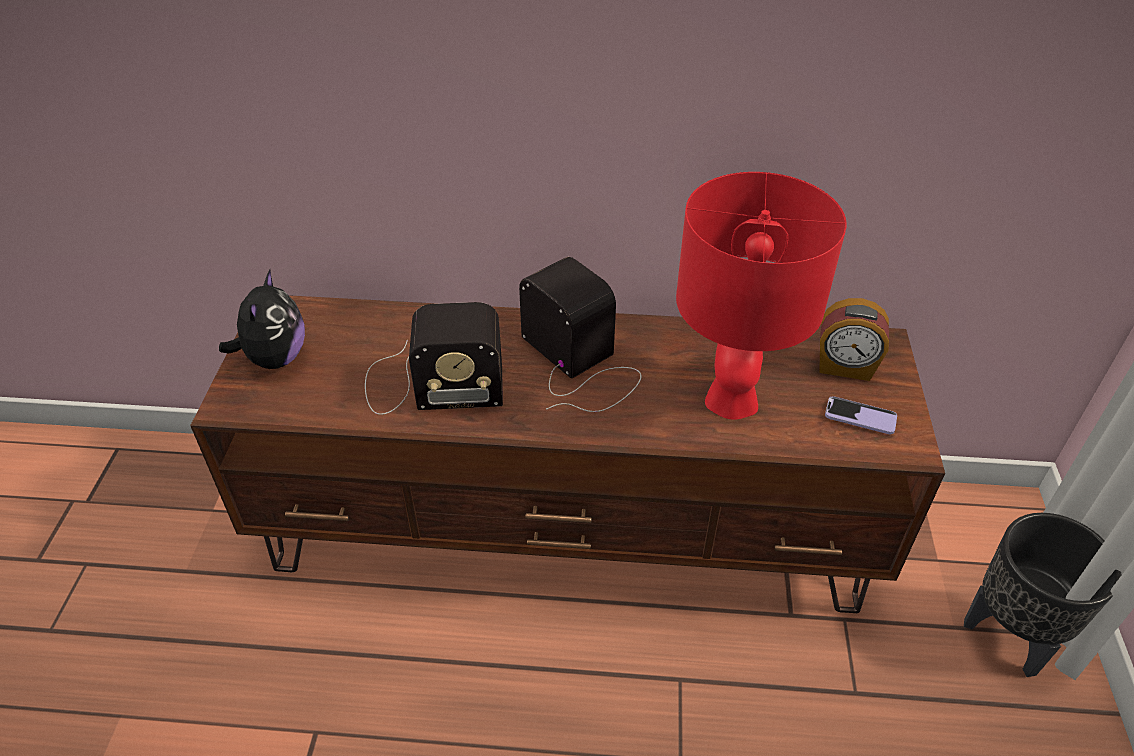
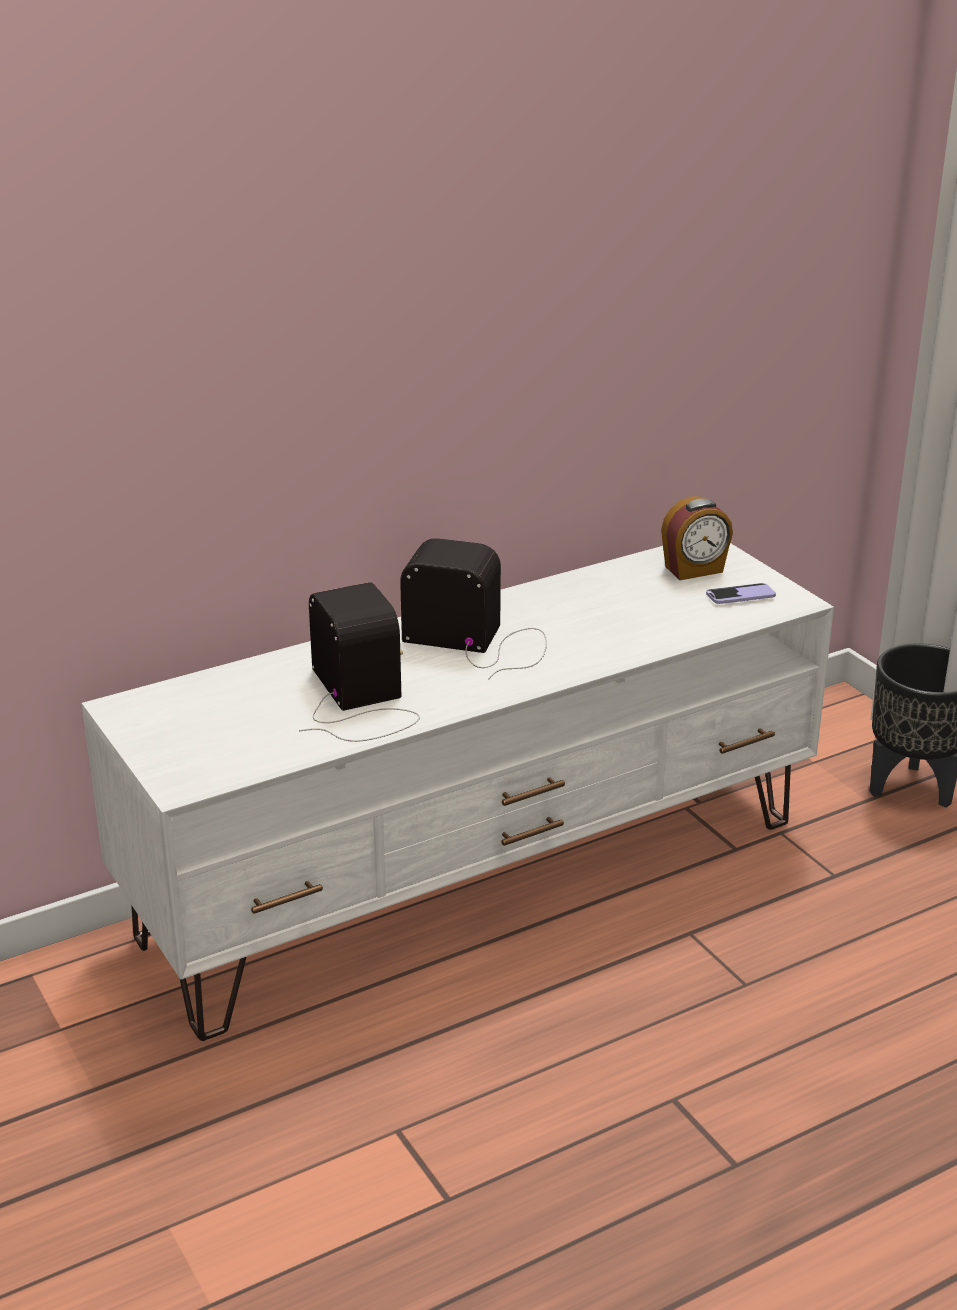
camera: 35 degrees left, 15 degrees down
(275, 358) = (178, 738): plush toy -> none
(429, 384) = (360, 701): radio -> radio turned 75 degrees counterclockwise
(569, 531) = (479, 877): brown tv stand -> white tv stand
(731, 398) = (632, 619): red table lamp -> none

